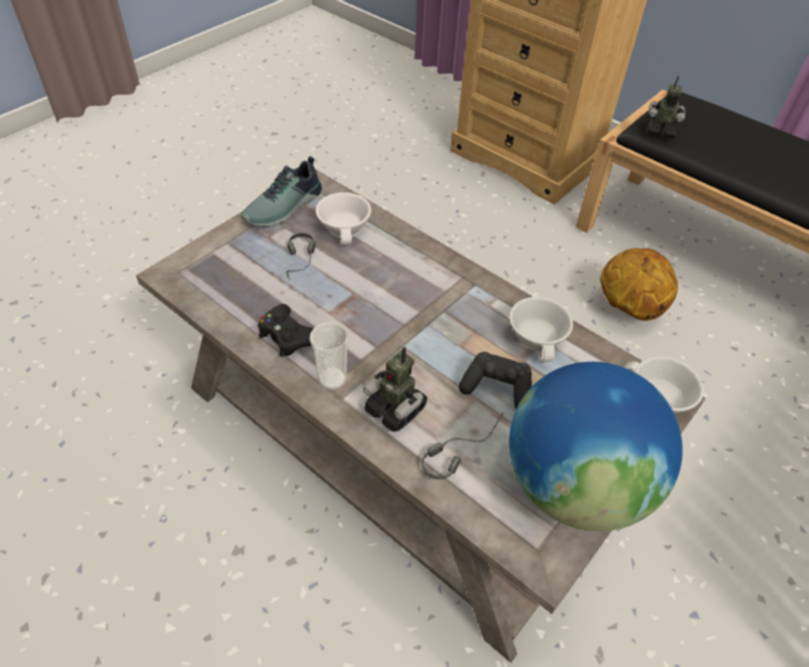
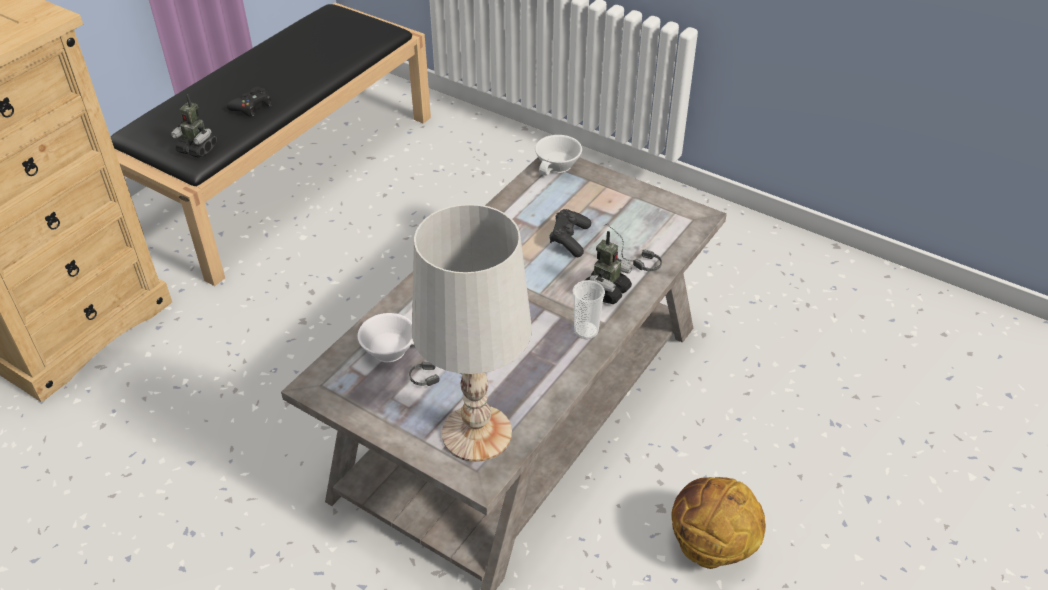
camera: 95 degrees left, 5 degrees down
(221, 275) = (476, 432): none -> white table lamp
(285, 208) = (359, 402): shoe -> none
(288, 336) = (546, 366): black game controller -> black game controller (252, 107)
(539, 339) = (513, 219): white cup -> none
(575, 485) = (640, 203): globe -> none
(628, 308) = (339, 253): basketball -> basketball (710, 546)
(660, 131) = (198, 149): toy robot -> toy robot turned 75 degrees counterclockwise

